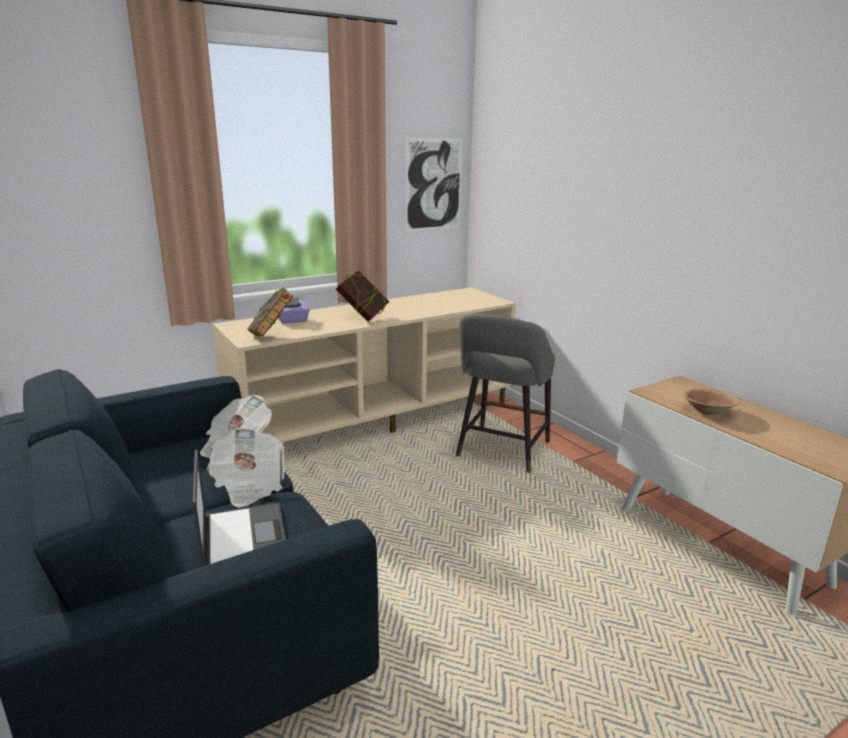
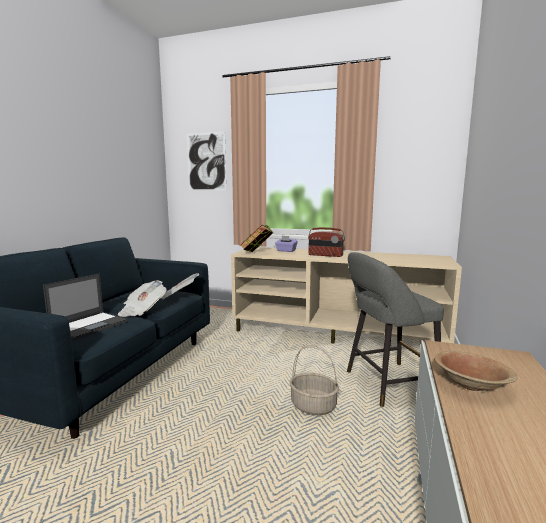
camera: 50 degrees right, 10 degrees down
(363, 317) = (325, 255): book -> radio
(433, 184) = (425, 172): picture -> picture (206, 161)
(485, 502) = (313, 406): none -> basket

